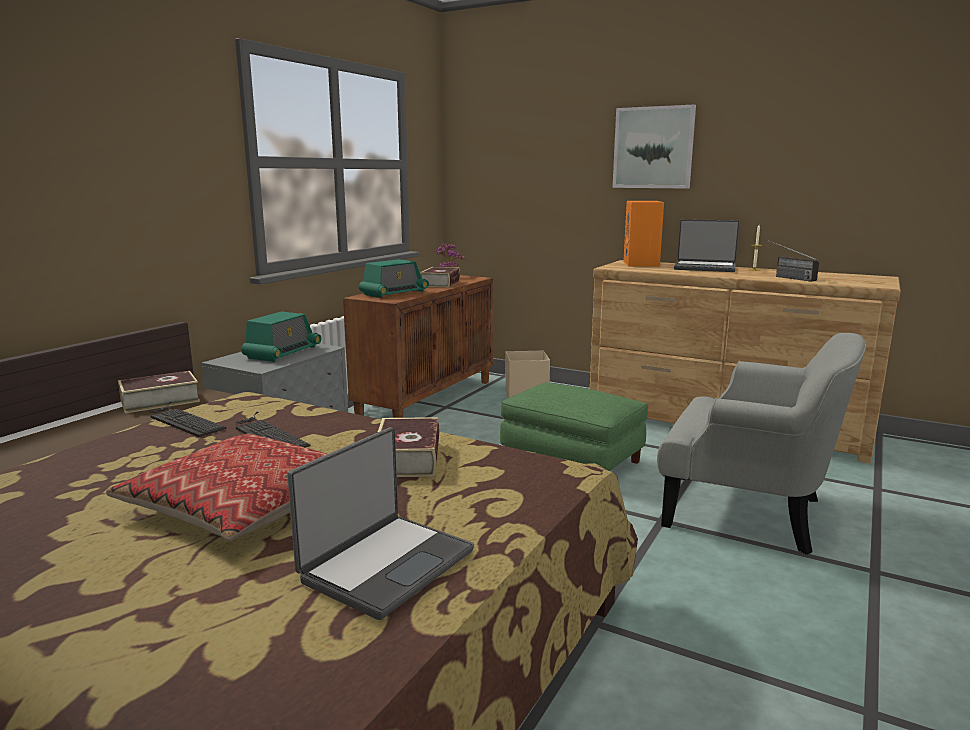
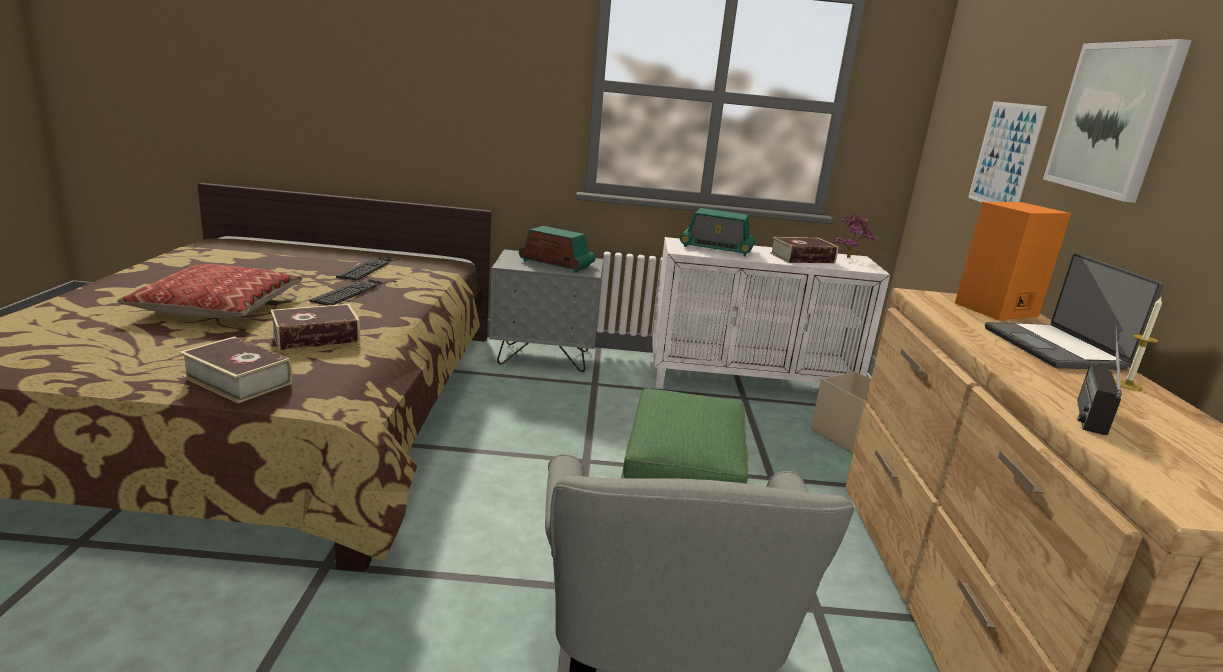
camera: 60 degrees right, 5 degrees up
(160, 401) = (421, 259): book -> book (238, 380)
(282, 352) = (556, 263): radio -> radio turned 150 degrees counterclockwise
(386, 565) = (115, 356): laptop -> none
(427, 399) = (751, 384): brown cabinet -> white cabinet
(557, 180) = (1004, 156): none -> picture

